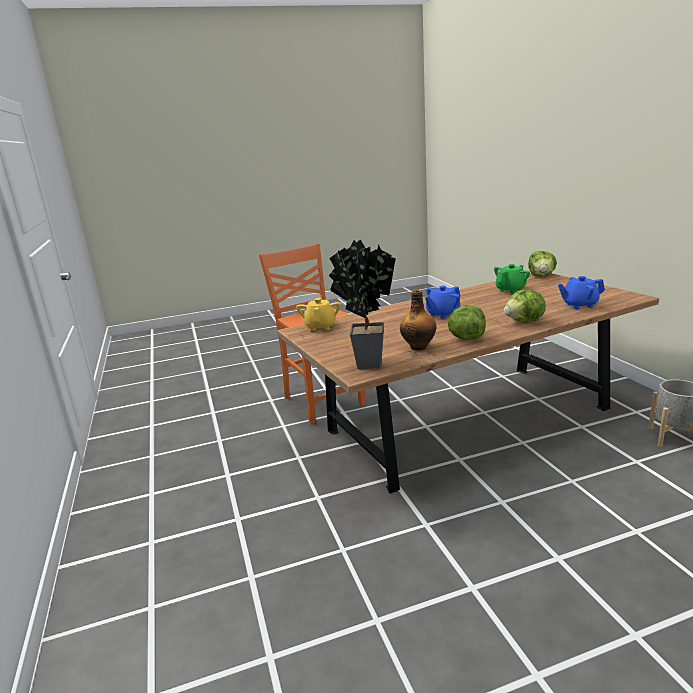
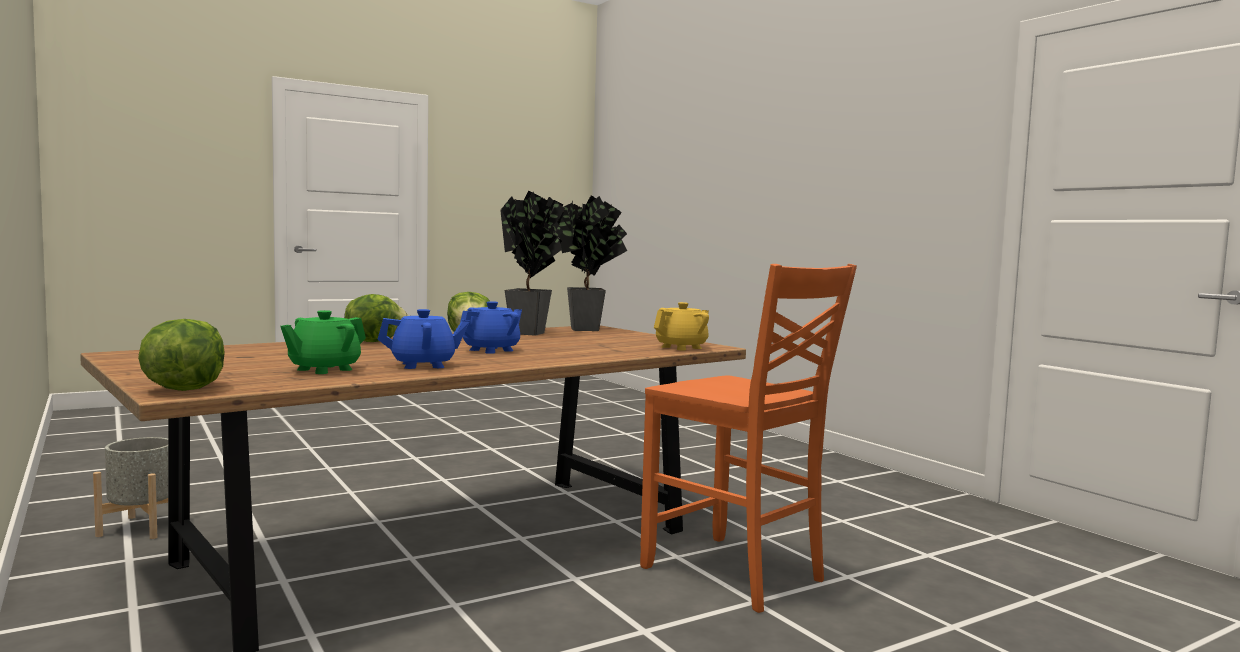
camera: 165 degrees right, 15 degrees down
(320, 327) = (682, 347): yellow teapot -> yellow teapot turned 120 degrees counterclockwise
(419, 347) = (531, 334): bottle -> potted plant
(579, 305) = (249, 350): blue teapot -> blue teapot (424, 365)

